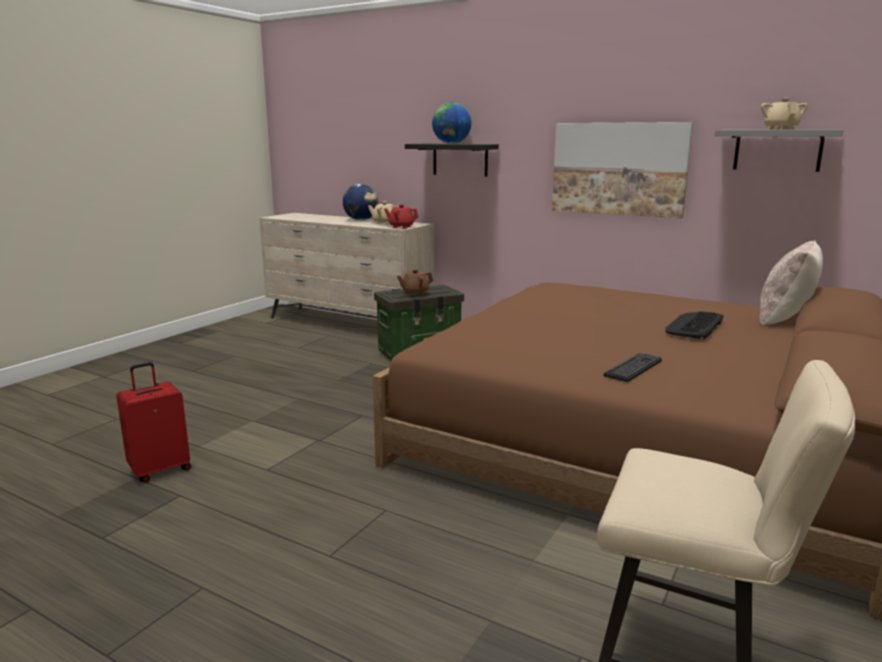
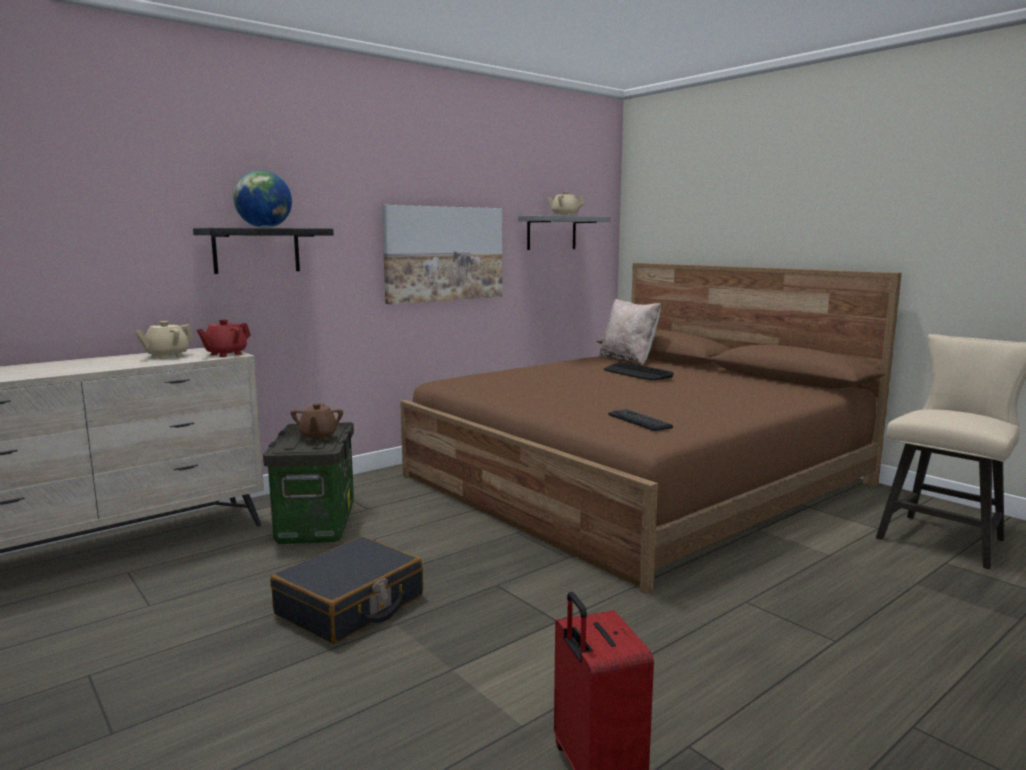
camera: 70 degrees left, 5 degrees down
(314, 384) = (350, 606): none -> black suitcase
(361, 220) = (97, 361): globe -> none
(633, 368) = (735, 398): keyboard -> keyboard (639, 421)

